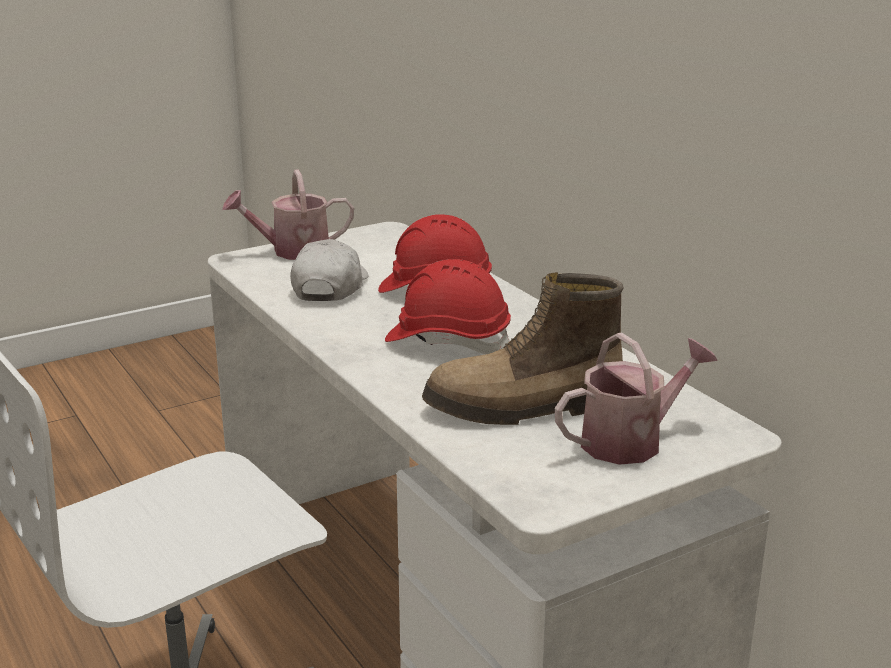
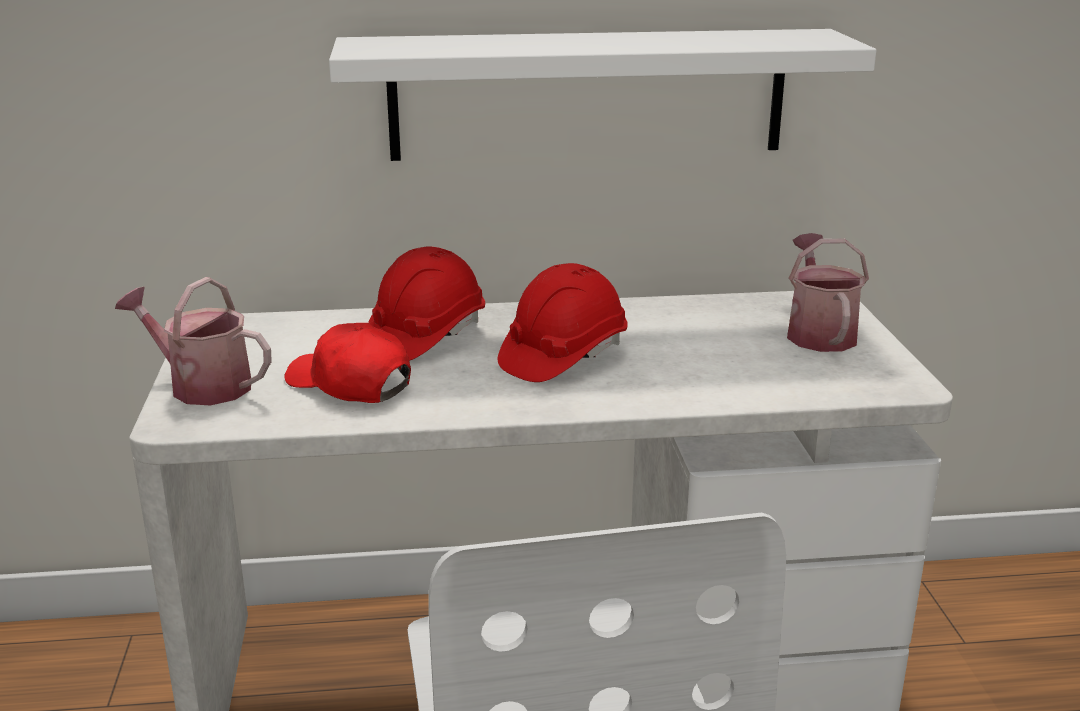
camera: 65 degrees left, 0 degrees up
(292, 251) = (202, 385): watering can -> watering can turned 105 degrees clockwise
(330, 287) = (349, 384): white cap -> red cap
(524, 408) = (734, 356): boot -> none
(612, 128) = (588, 94): none -> white shelf

